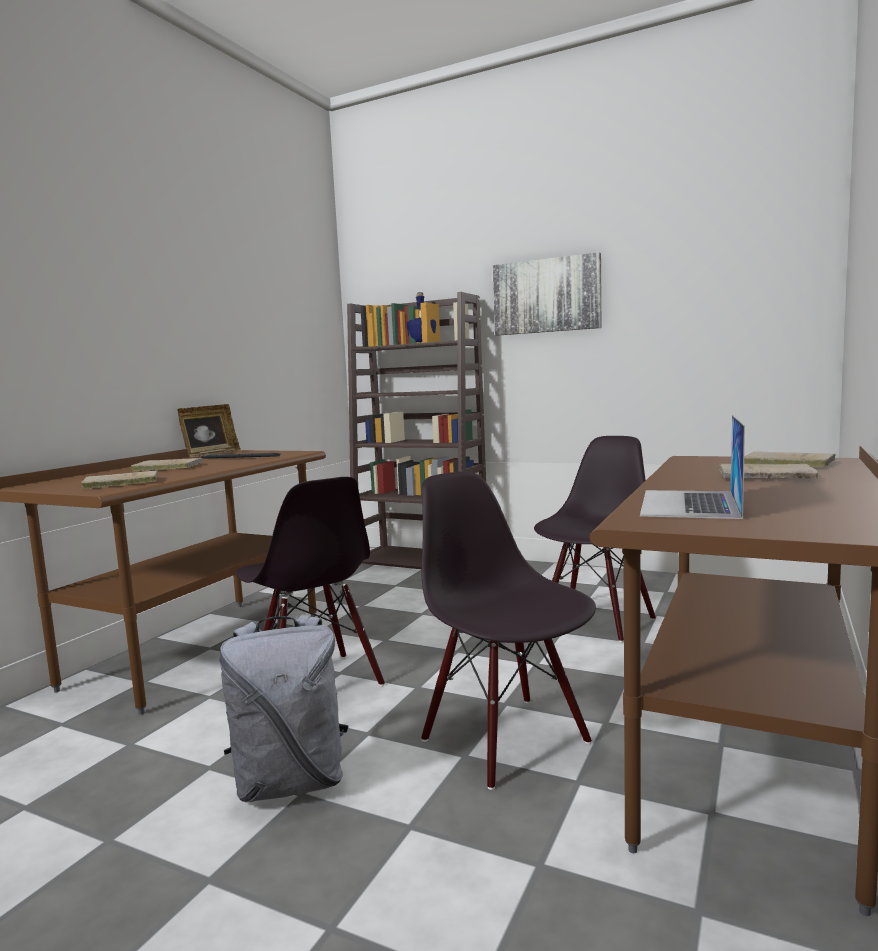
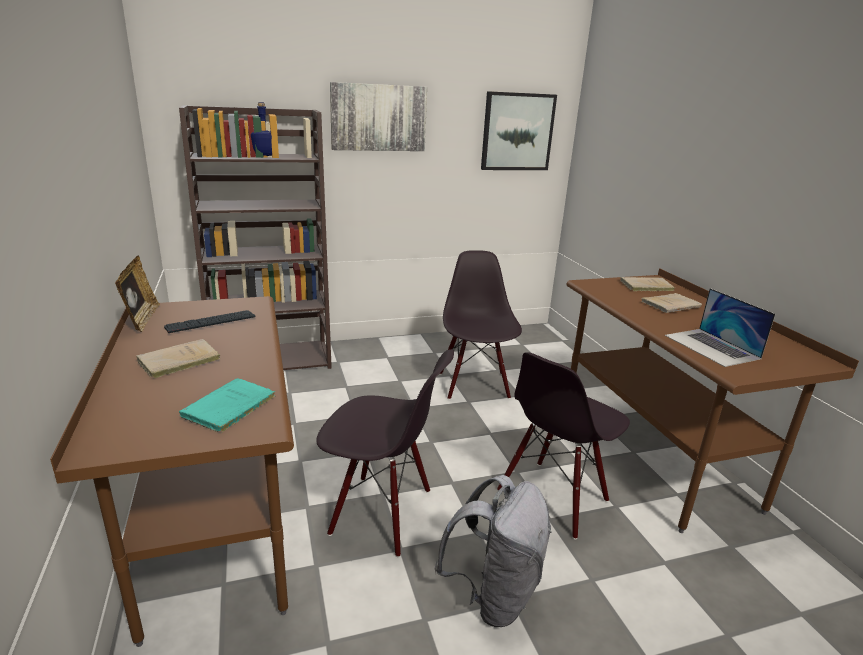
camera: 45 degrees left, 15 degrees up
(119, 483) = (227, 408): beige book -> turquoise book
(507, 740) = (553, 497): black chair -> black chair turned 60 degrees counterclockwise
(738, 291) = (517, 132): none -> picture

